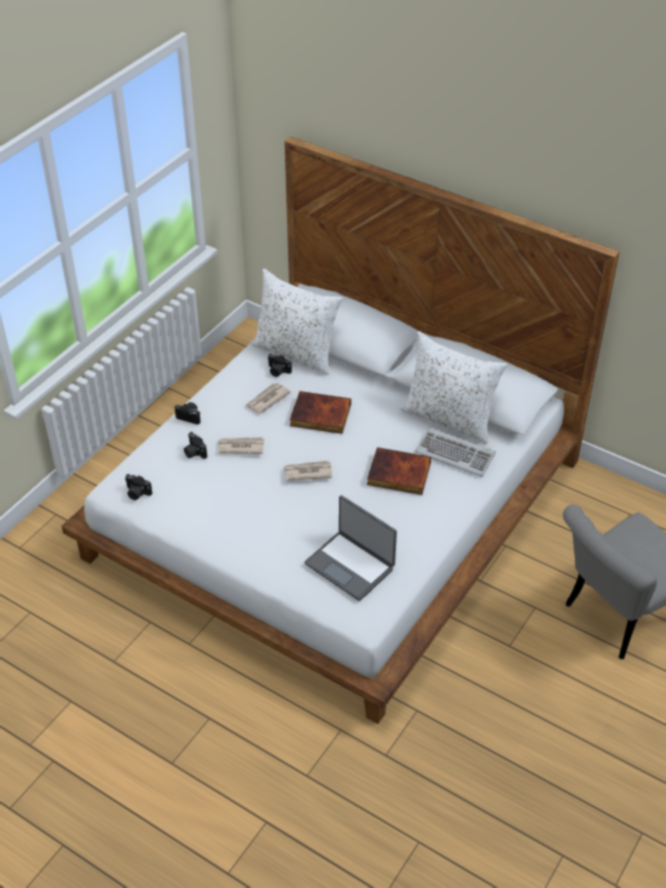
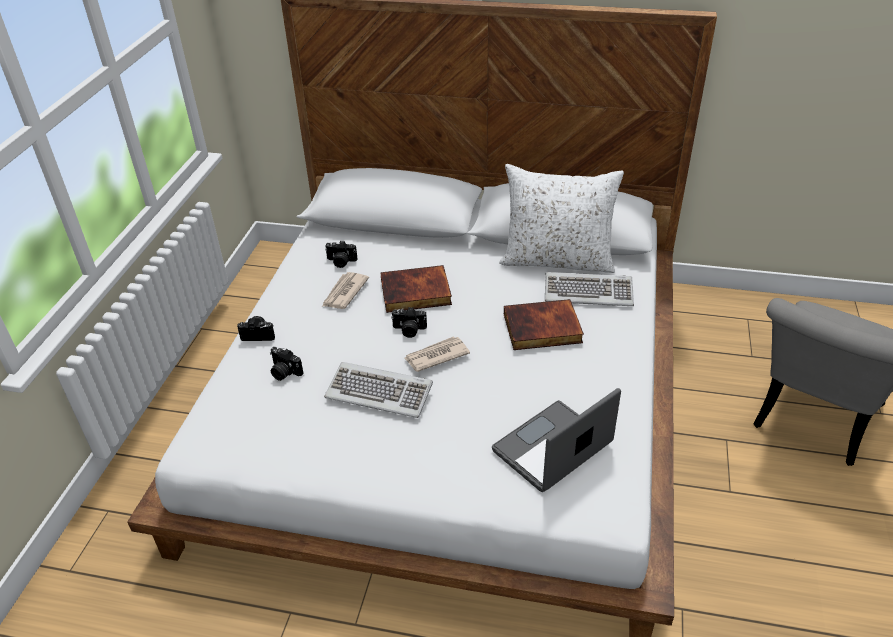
camera: 20 degrees left, 5 degrees down
(137, 493) = (228, 443): camera -> camera (409, 330)
(240, 447) = (340, 350): newspaper -> none
(253, 487) = (380, 392): none -> keyboard
(296, 352) = (352, 239): white pillow -> none
(350, 565) = (553, 449): laptop -> laptop turned 120 degrees clockwise

